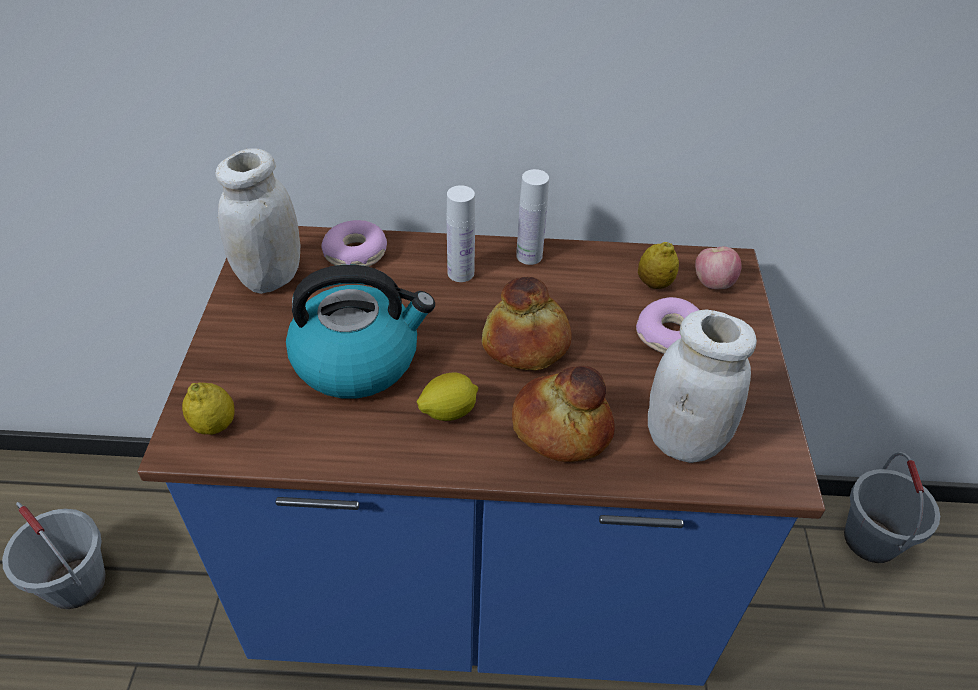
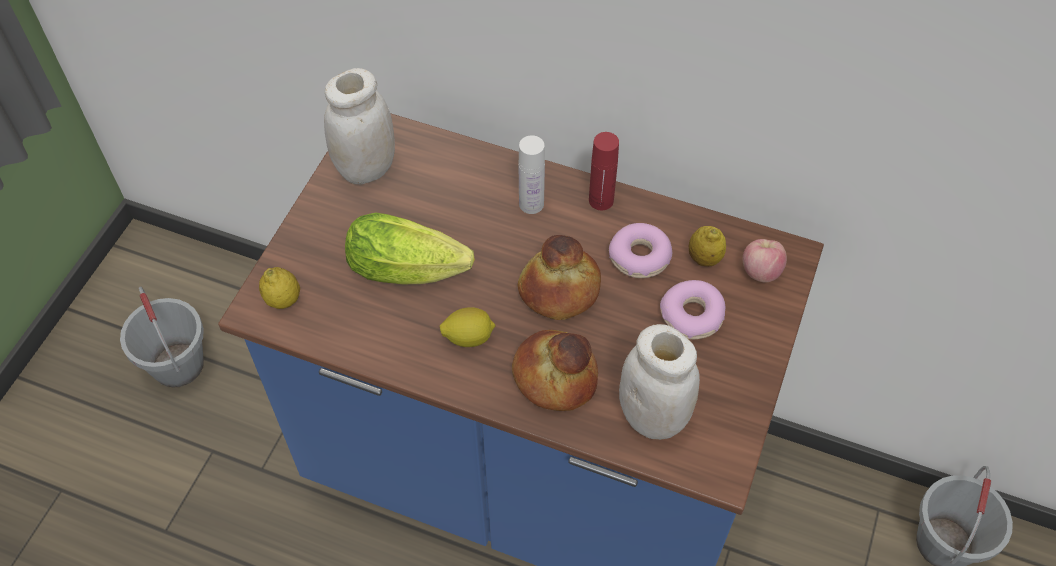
camera: 20 degrees right, 10 degrees up
(355, 254) = (446, 161): donut -> donut (639, 257)
(358, 359) = (413, 269): kettle -> lettuce
(529, 256) = (601, 200): white bottle -> red bottle

